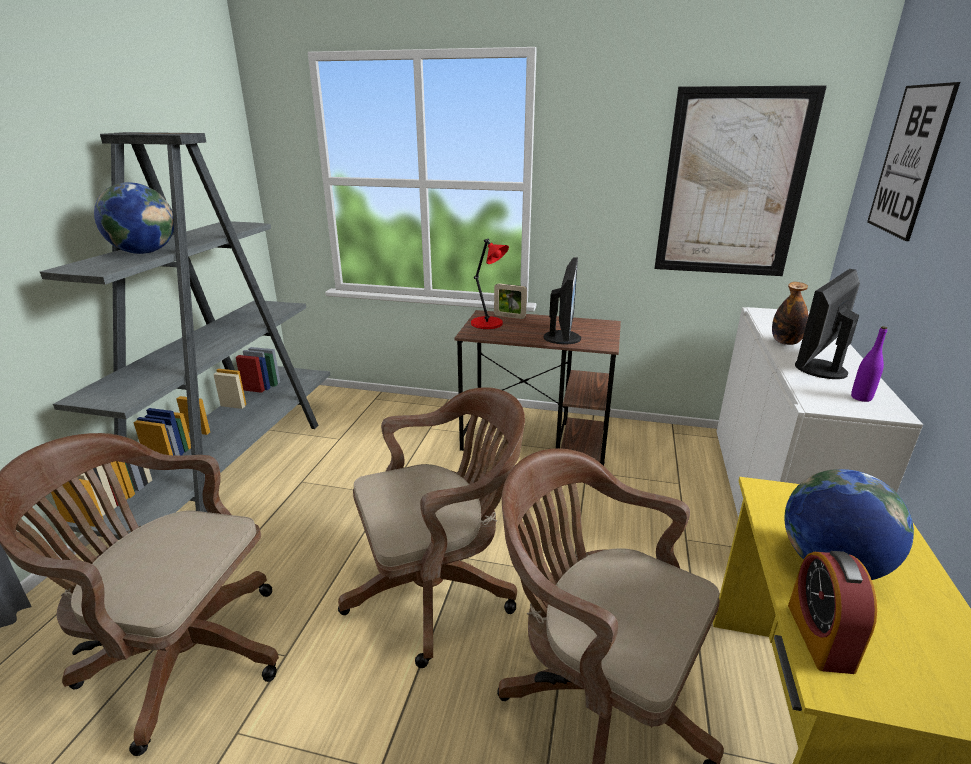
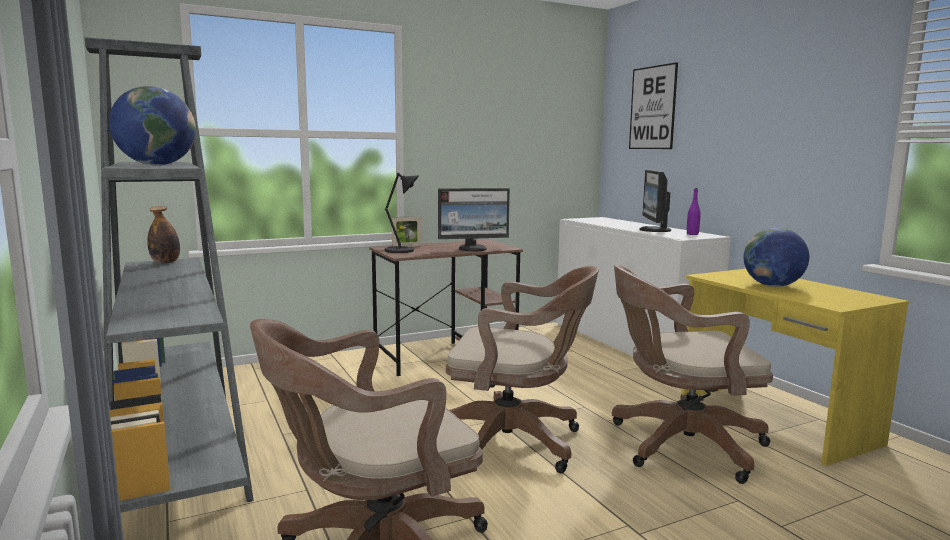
camera: 40 degrees left, 15 degrees down
(439, 589) = (516, 443): brown office chair -> brown office chair turned 75 degrees clockwise
(488, 324) = (401, 250): red table lamp -> black table lamp
(563, 338) = (473, 249): monitor -> monitor turned 105 degrees clockwise
(732, 185) = (539, 133): picture -> none
(785, 342) = (616, 225): bottle -> bottle (165, 262)
(819, 637) = (809, 299): alarm clock -> none

